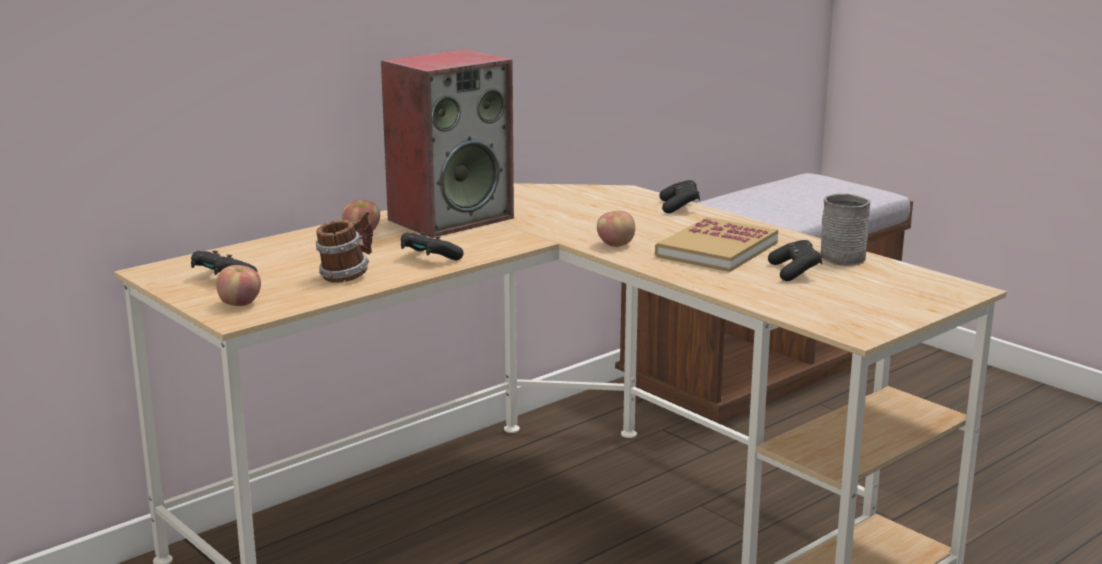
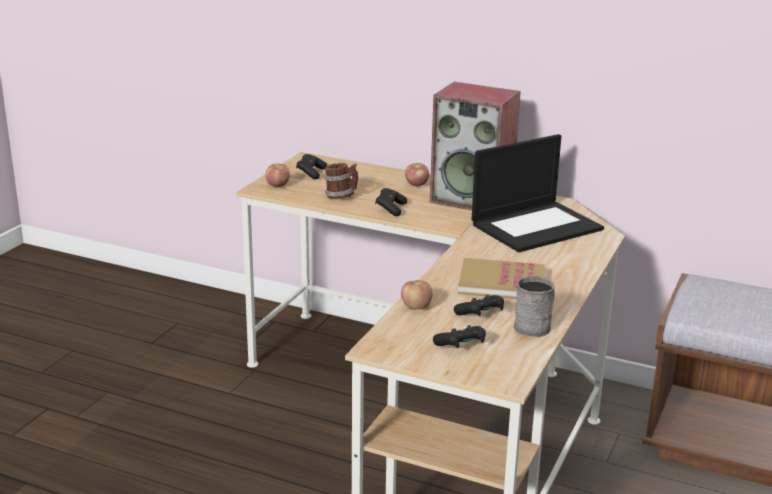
camera: 65 degrees right, 5 degrees up
(571, 209) = (536, 226): none -> laptop
(615, 244) = (475, 251): apple -> apple (416, 307)
(679, 207) = (588, 257): black game controller -> black game controller (461, 346)

